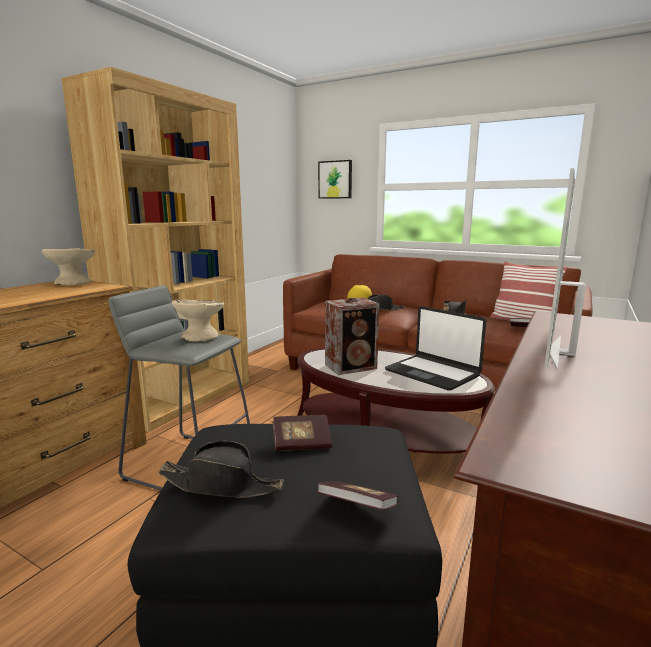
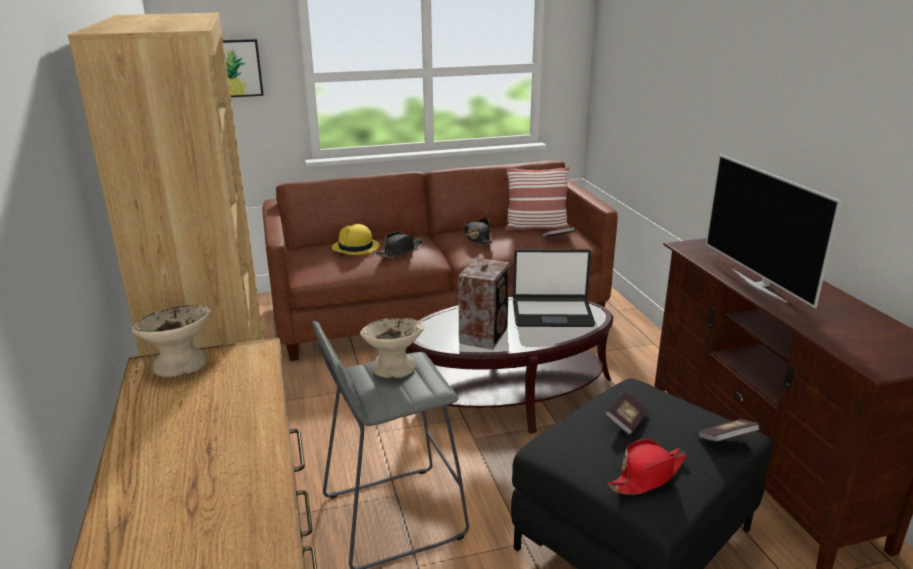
camera: 45 degrees left, 10 degrees up
(221, 485) = (647, 476): black hat -> red hat

